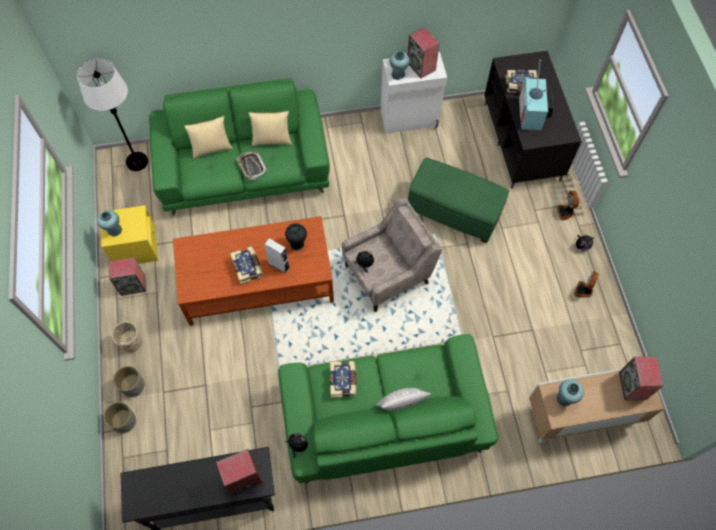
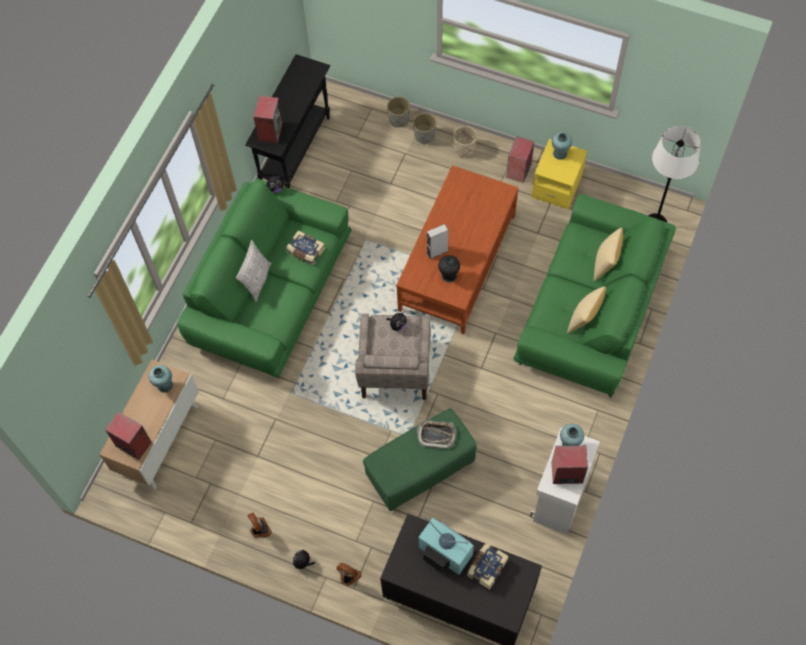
camera: 125 degrees right, 0 degrees up
(248, 268) = (451, 228): book -> none
(251, 166) = (562, 287): tray -> tray (436, 435)

